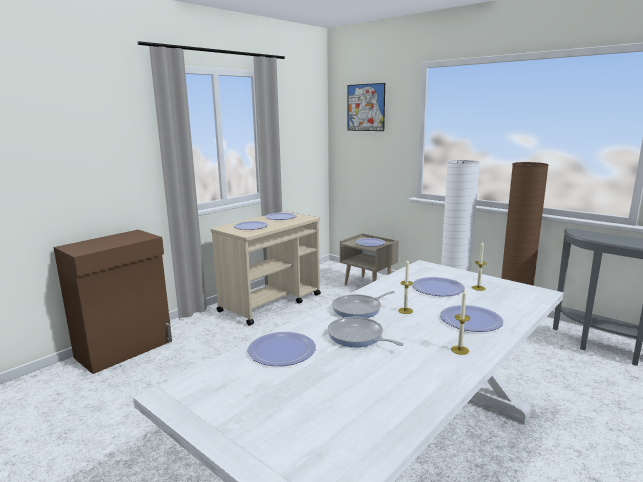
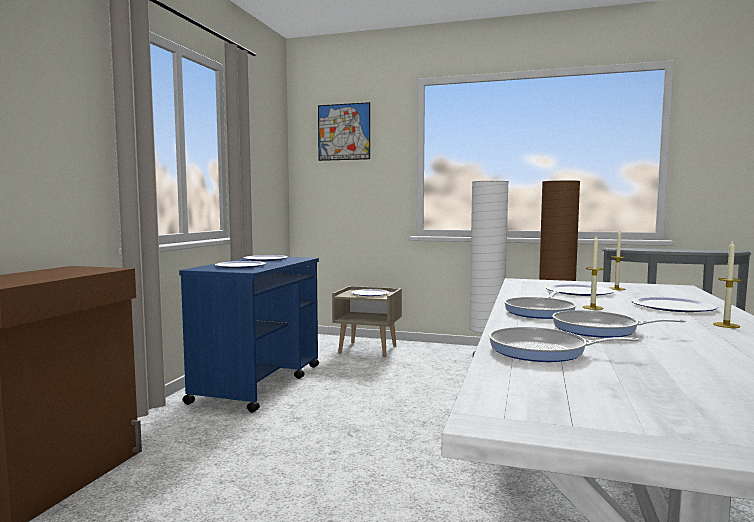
camera: 25 degrees left, 10 degrees down
(271, 302) = (259, 383): beige cart -> blue cart
(282, 350) = (543, 351): plate -> frying pan

